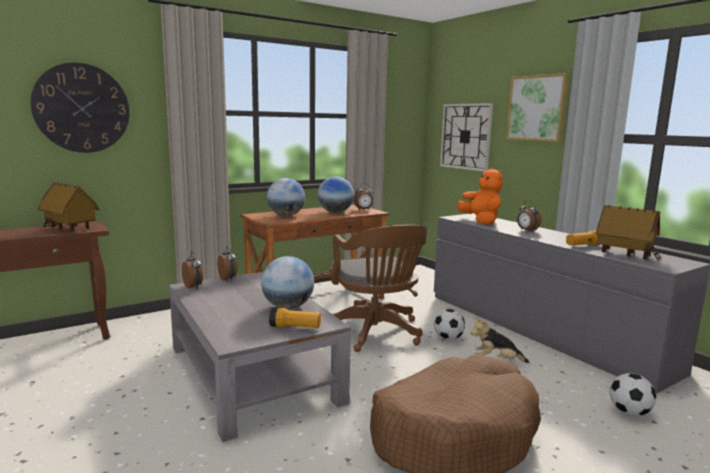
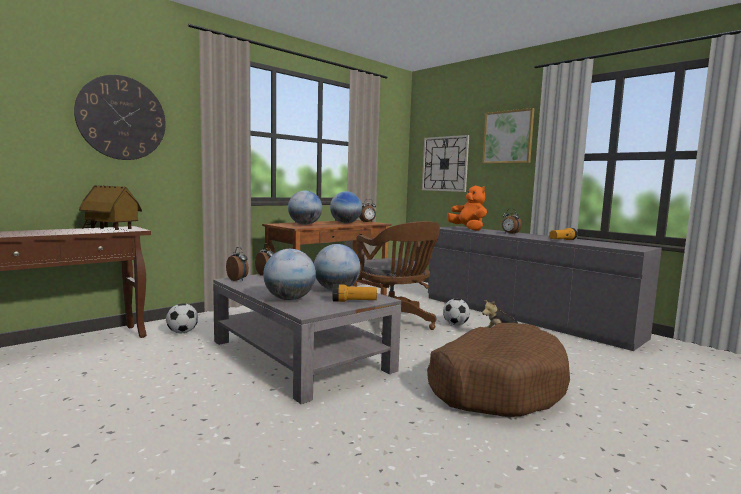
camera: 10 degrees left, 5 degrees down
(227, 320) = (289, 299): none -> globe
(625, 255) = (597, 244): toy house -> none
(629, 412) = (620, 363): football -> football (182, 332)

